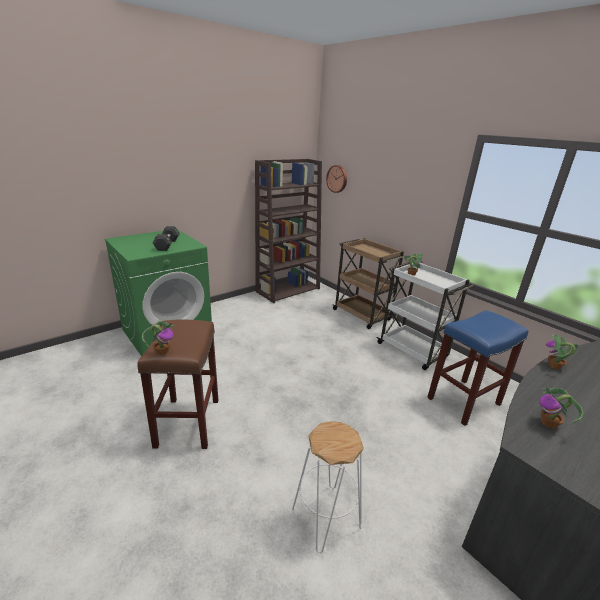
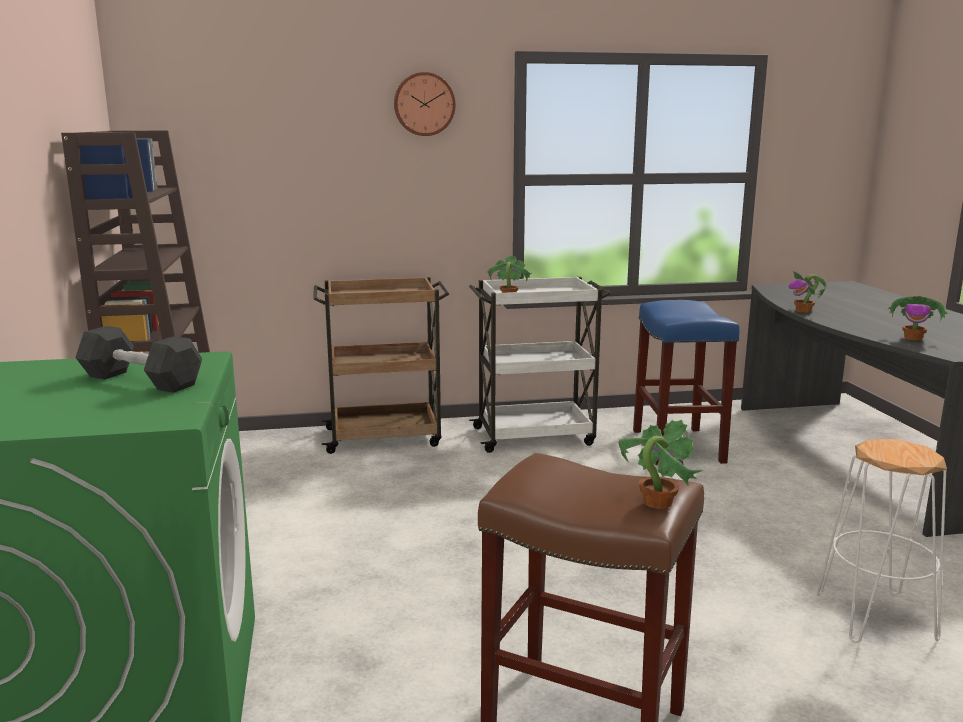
camera: 60 degrees left, 10 degrees down
(337, 179) = (203, 169): wall clock -> wall clock (424, 104)

